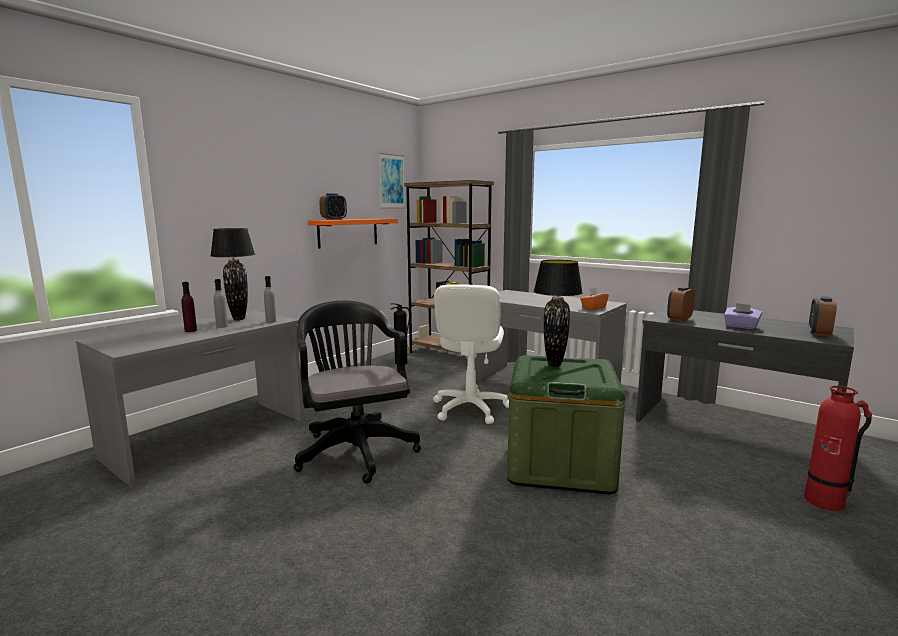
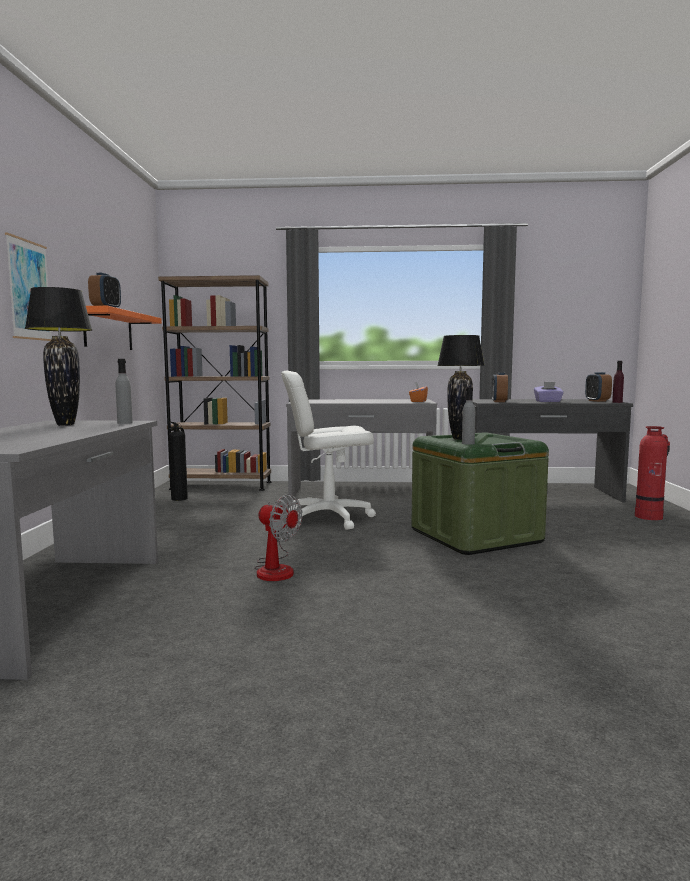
camera: 35 degrees left, 5 degrees down
(190, 330) = (35, 433): purple bottle -> purple bottle (617, 402)
(222, 326) = (69, 429): grey bottle -> grey bottle (468, 443)
(355, 449) = (275, 569): black office chair -> fan
(392, 181) = (140, 274): picture -> picture (29, 290)
(470, 408) = (328, 518): white office chair -> white office chair turned 105 degrees clockwise

